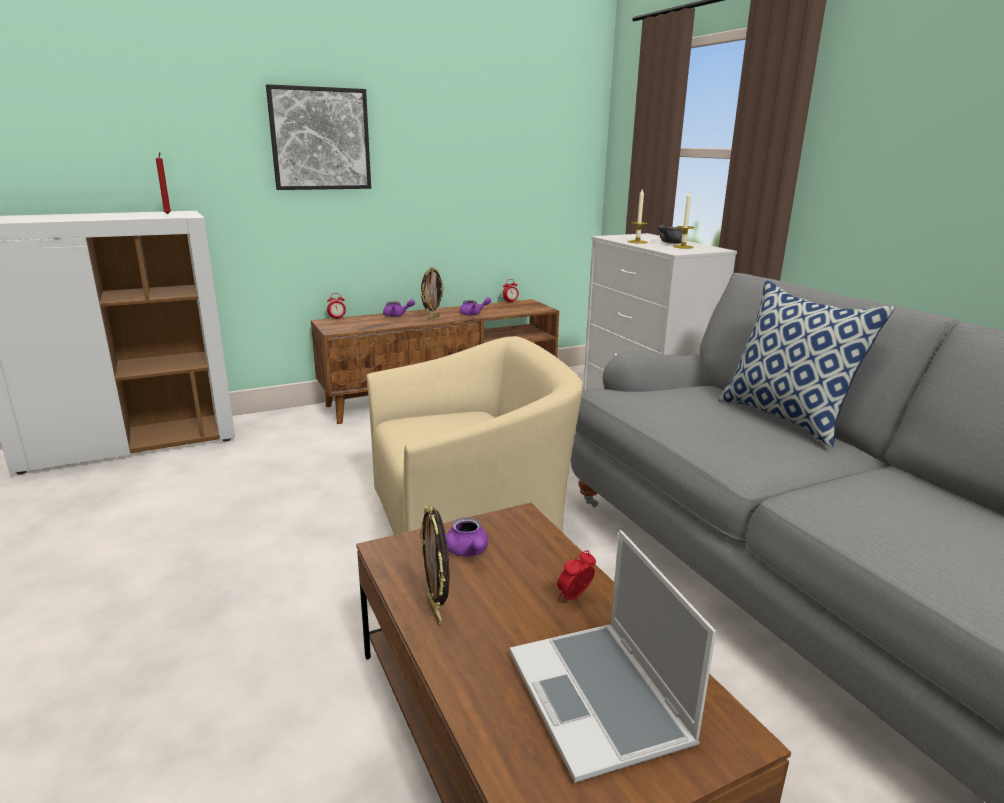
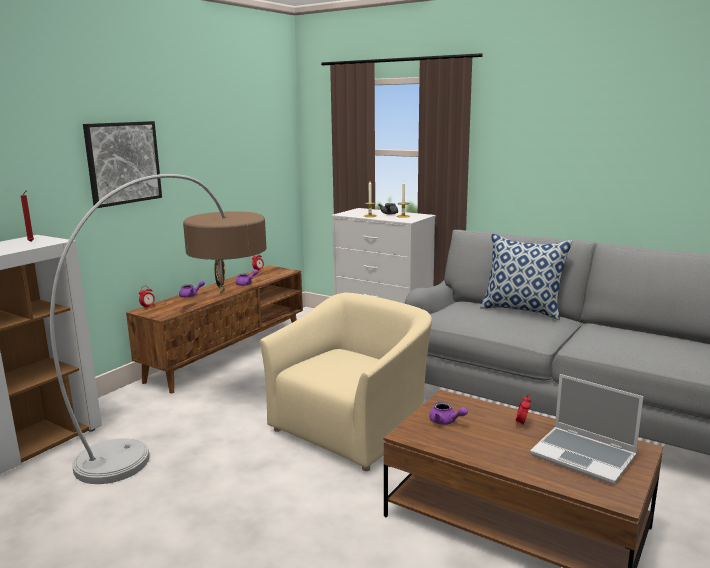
camera: 30 degrees left, 5 degrees down
(314, 462) = (191, 424): none -> floor lamp
(436, 612) = (473, 451): picture frame -> none

